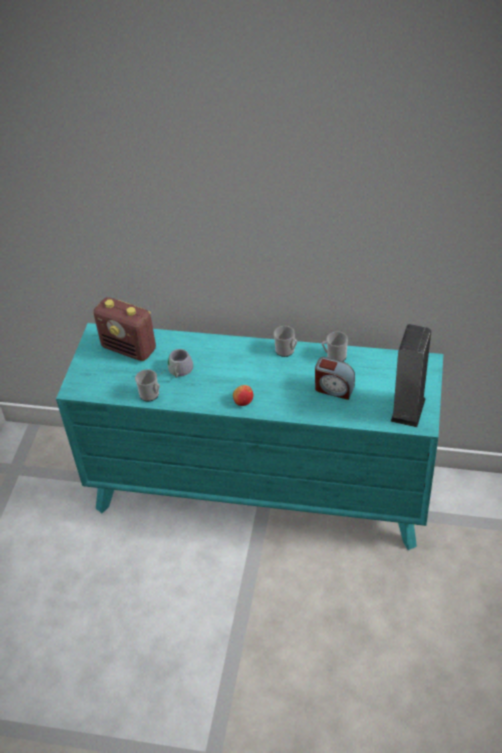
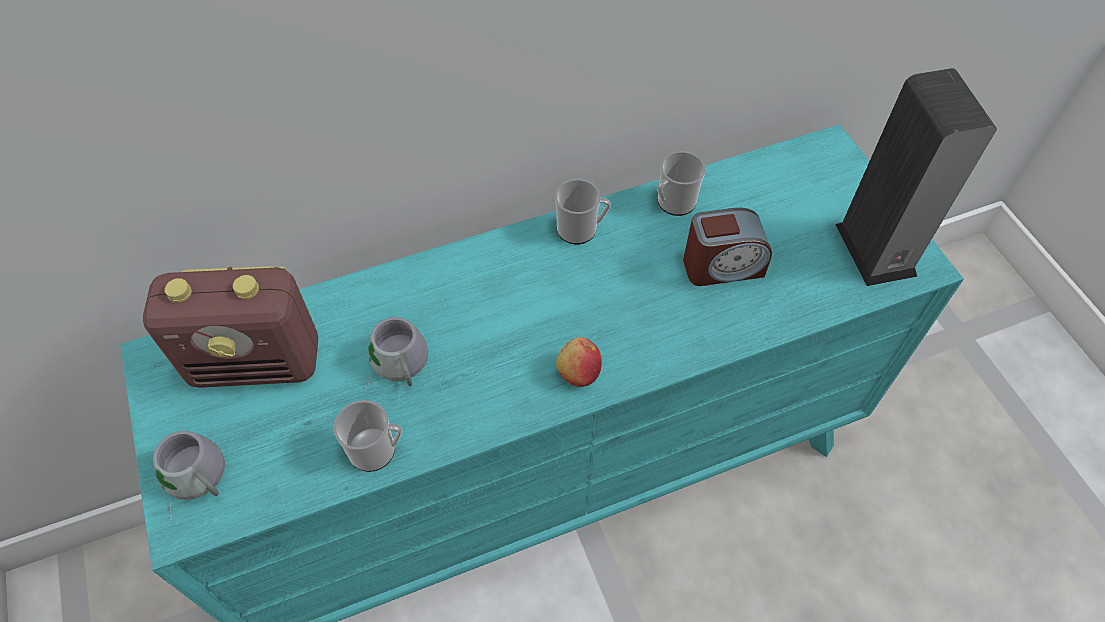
camera: 35 degrees left, 10 degrees up
(84, 378) = (194, 482): none -> grey mug

